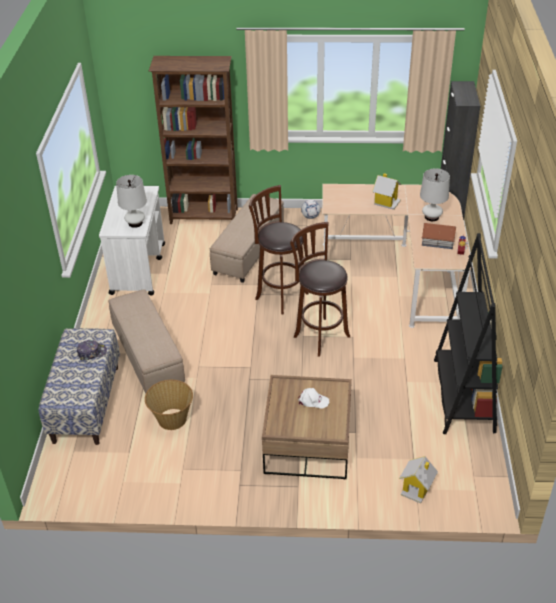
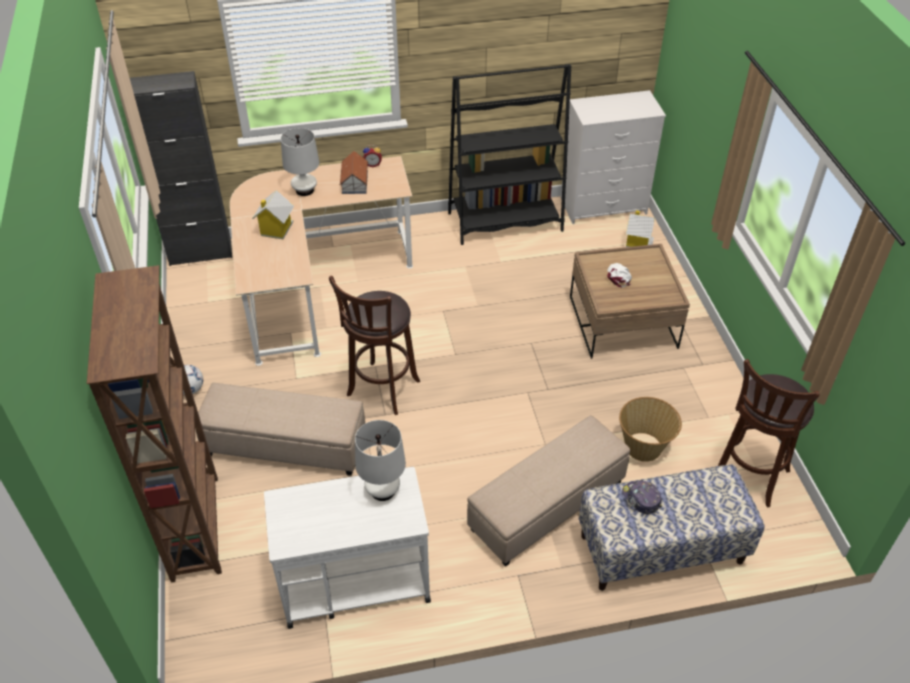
camera: 105 degrees left, 5 degrees up
(319, 335) = (449, 339): brown stool -> brown stool (748, 477)
(482, 477) = (604, 205): none -> white dresser

